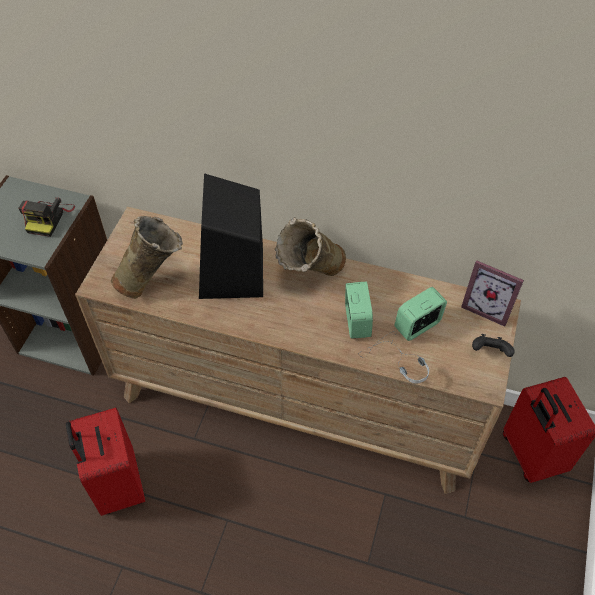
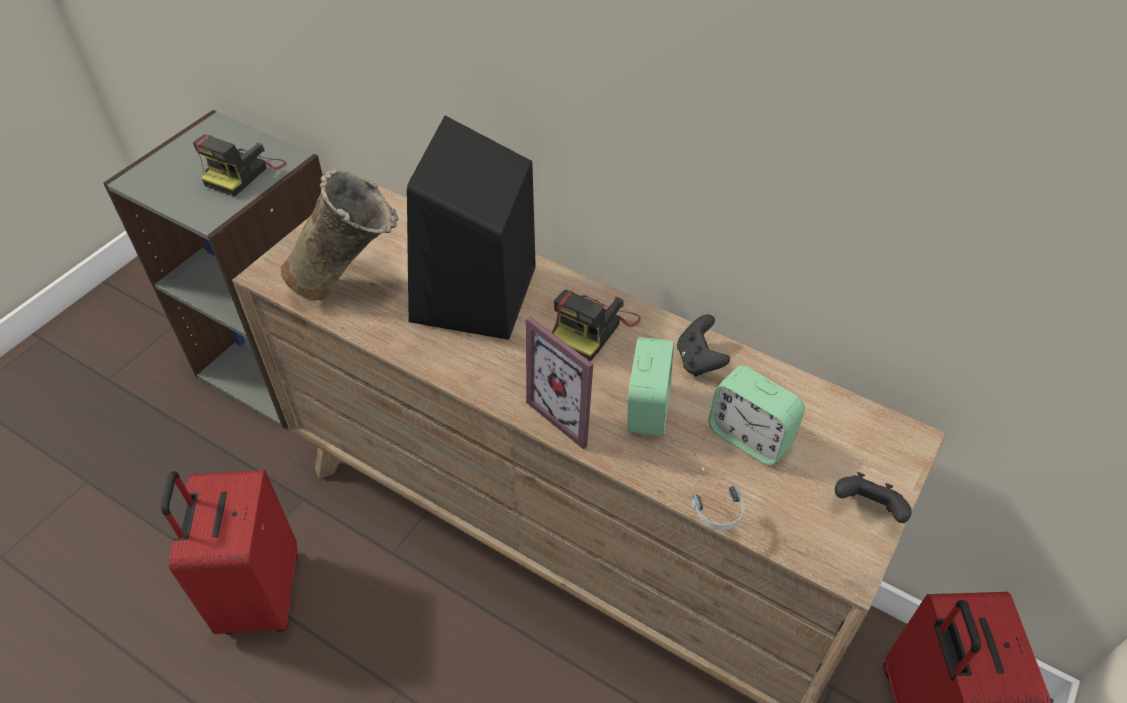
camera: 15 degrees right, 5 degrees down
(310, 279) = (593, 328): beige vase -> camera
(377, 286) = (699, 360): none -> black game controller
(417, 326) = (749, 437): alarm clock -> alarm clock turned 120 degrees counterclockwise
(487, 307) = (882, 432): picture frame -> picture frame (571, 412)

